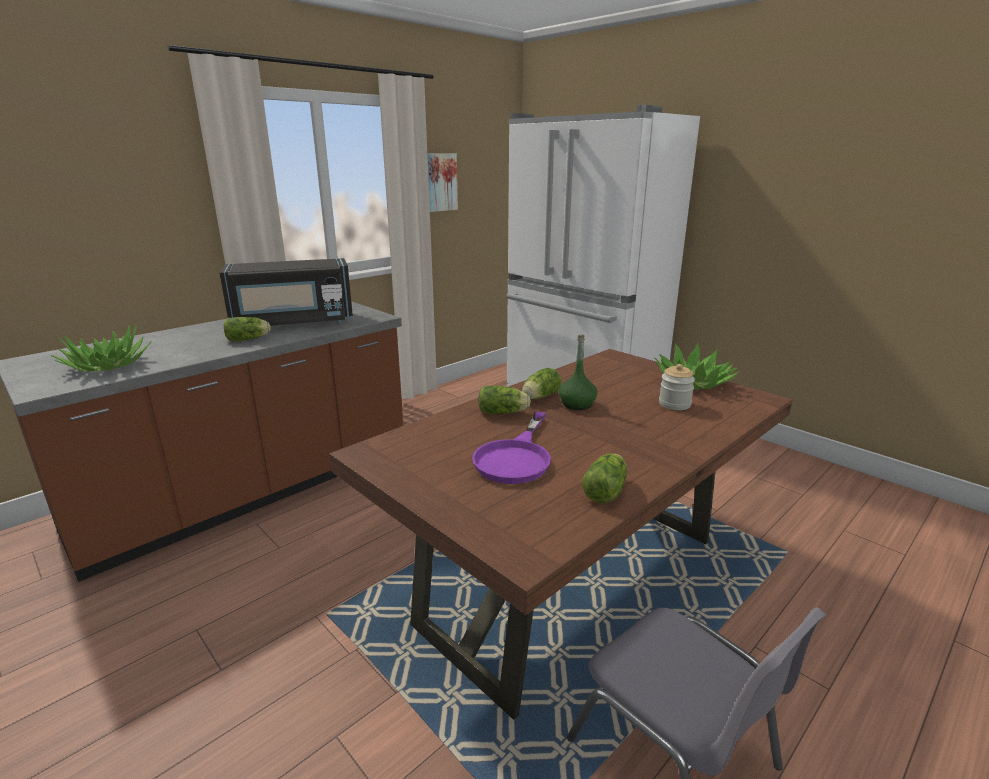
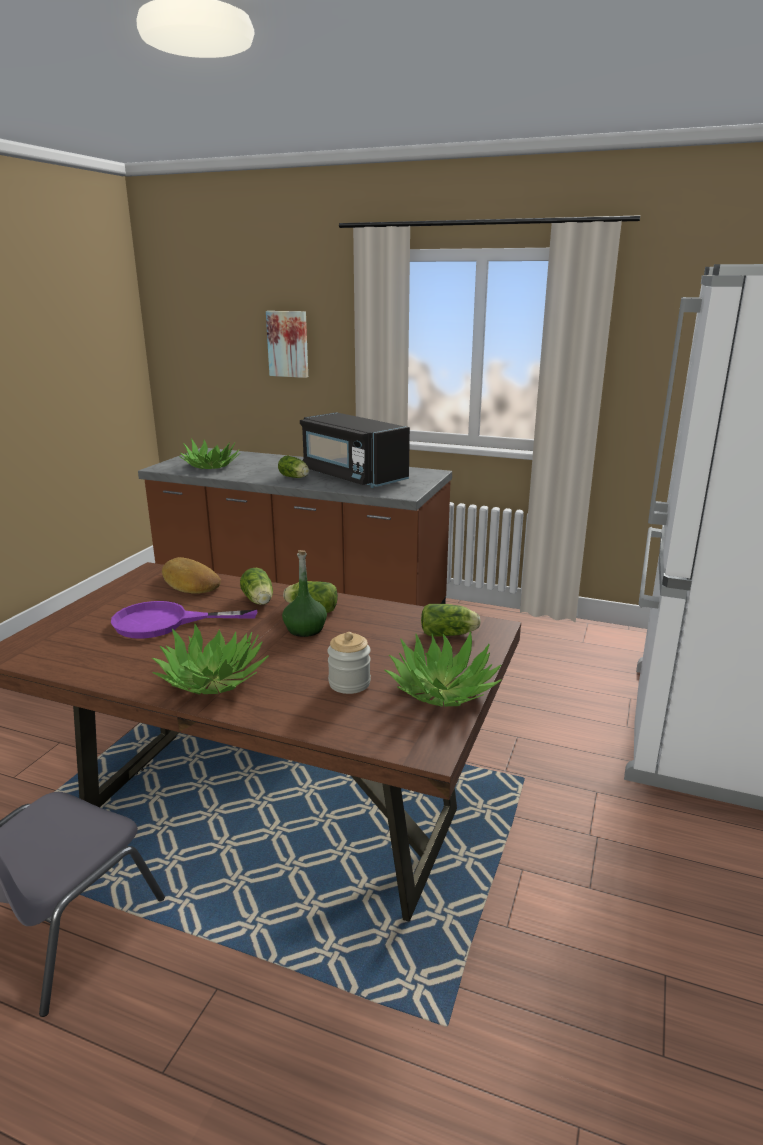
camera: 65 degrees right, 0 degrees up
(426, 436) = (189, 583): none -> bread
(440, 182) = (648, 358): picture -> picture (288, 344)
(606, 490) = (114, 669): lettuce -> lettuce (450, 634)
(648, 448) = (213, 679): none -> potted plant

